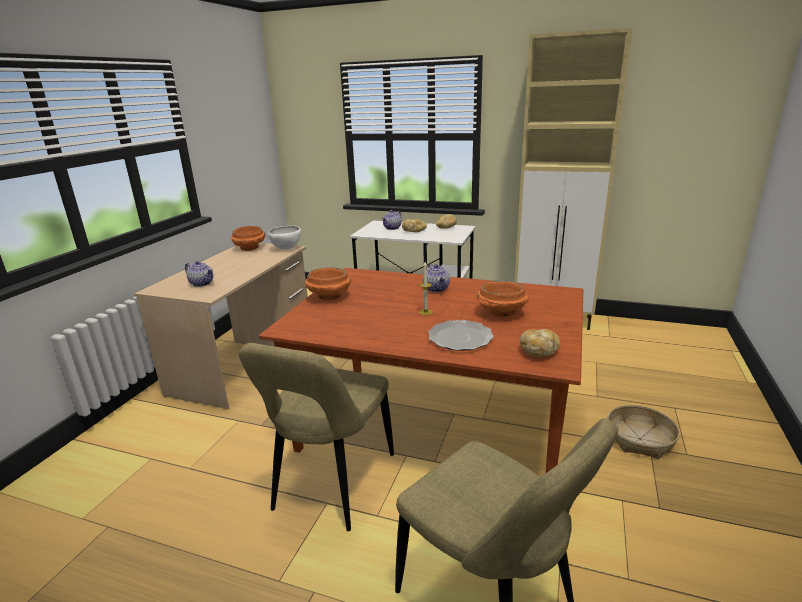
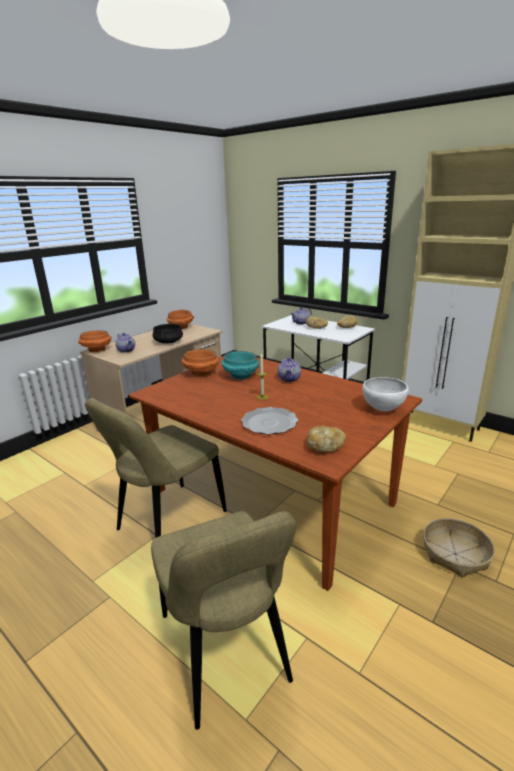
camera: 20 degrees right, 0 degrees up
(250, 267) = (168, 342): none -> black cooking pot
(286, 249) = (206, 331): white bowl -> white bowl (383, 409)
(379, 293) = (240, 376): none -> turquoise bowl
(501, 313) = (323, 408): orange bowl -> orange bowl (96, 350)

